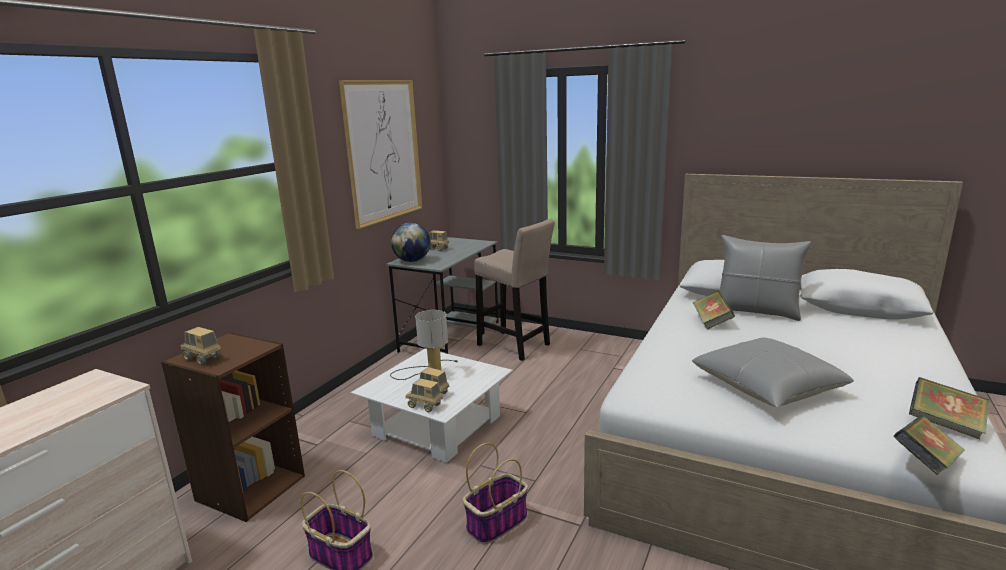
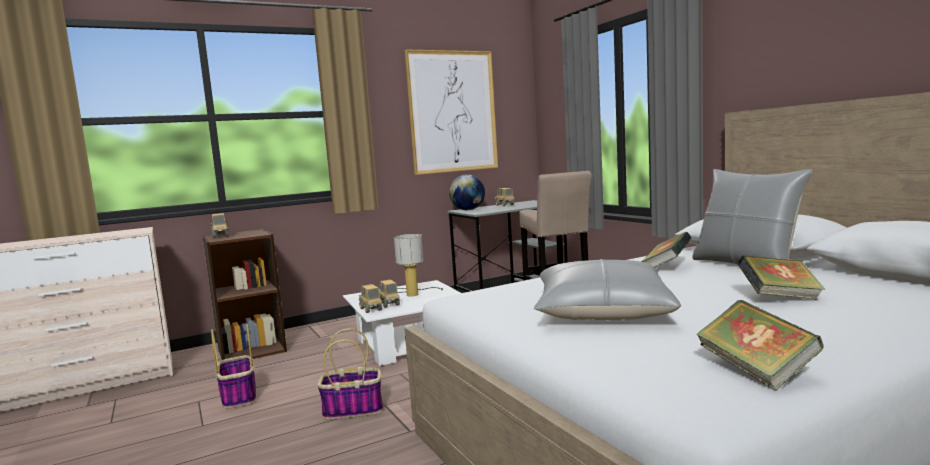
camera: 35 degrees right, 10 degrees down
(925, 463) = (633, 389): book -> book (779, 298)

